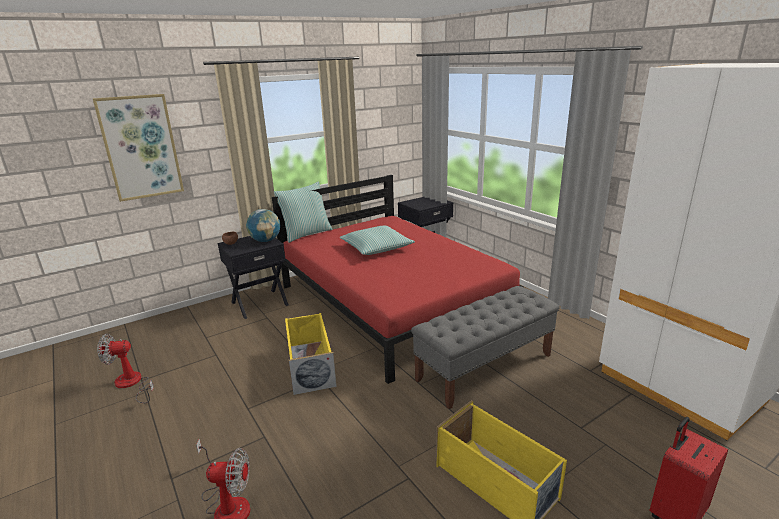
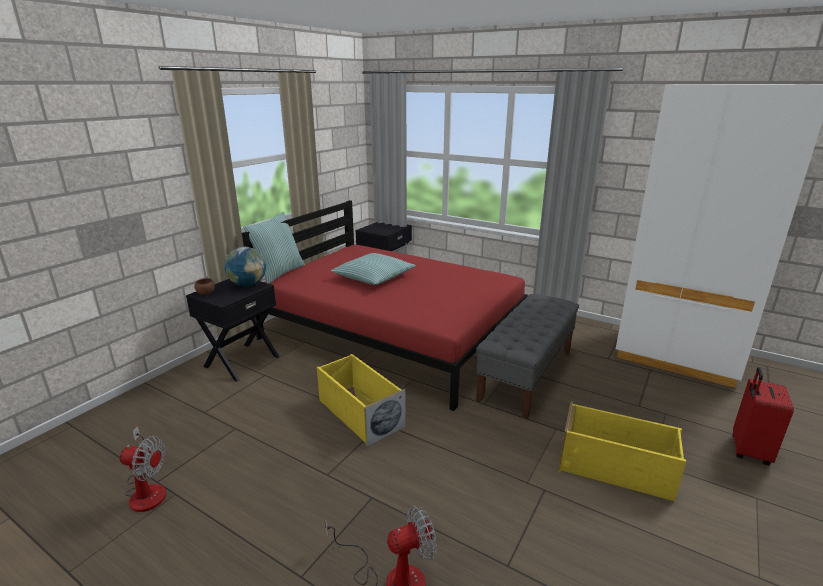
camera: 25 degrees left, 0 degrees up
(132, 384) = (147, 490): fan -> fan turned 135 degrees counterclockwise
(141, 147) = (80, 178): picture -> none

